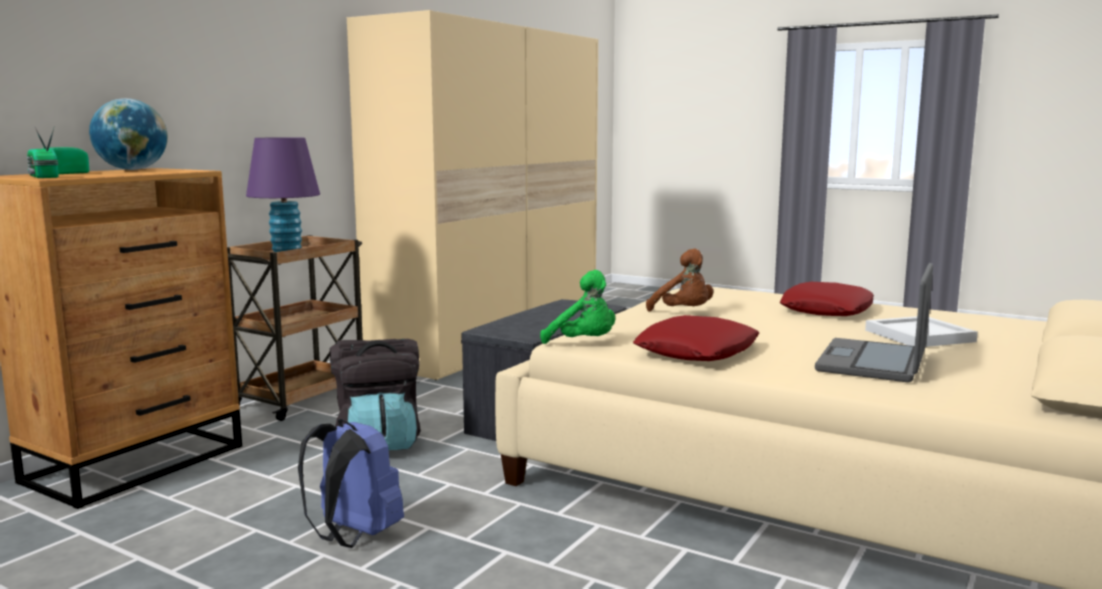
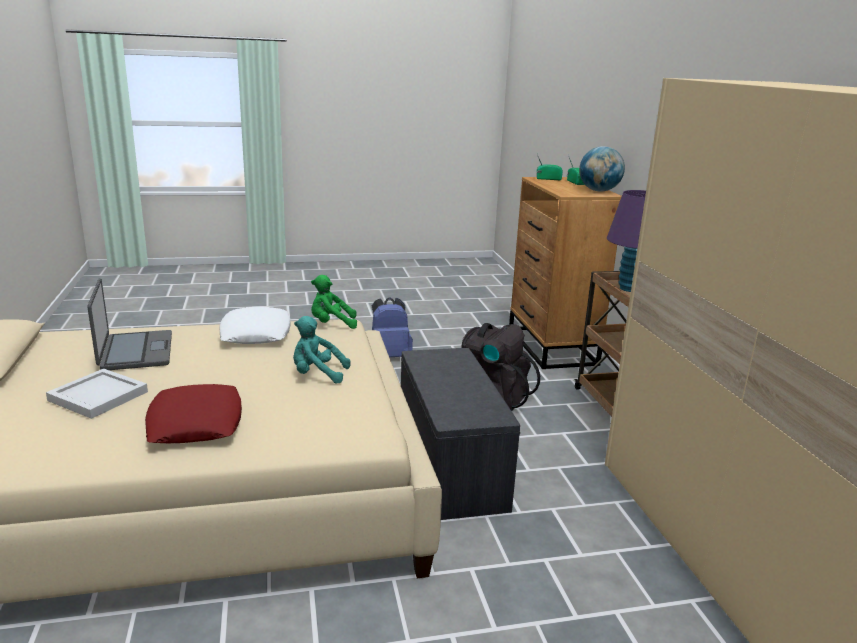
camera: 135 degrees right, 10 degrees up
(684, 313) = (317, 375): brown plush toy -> turquoise plush toy
(697, 351) = (255, 333): red pillow -> white pillow

